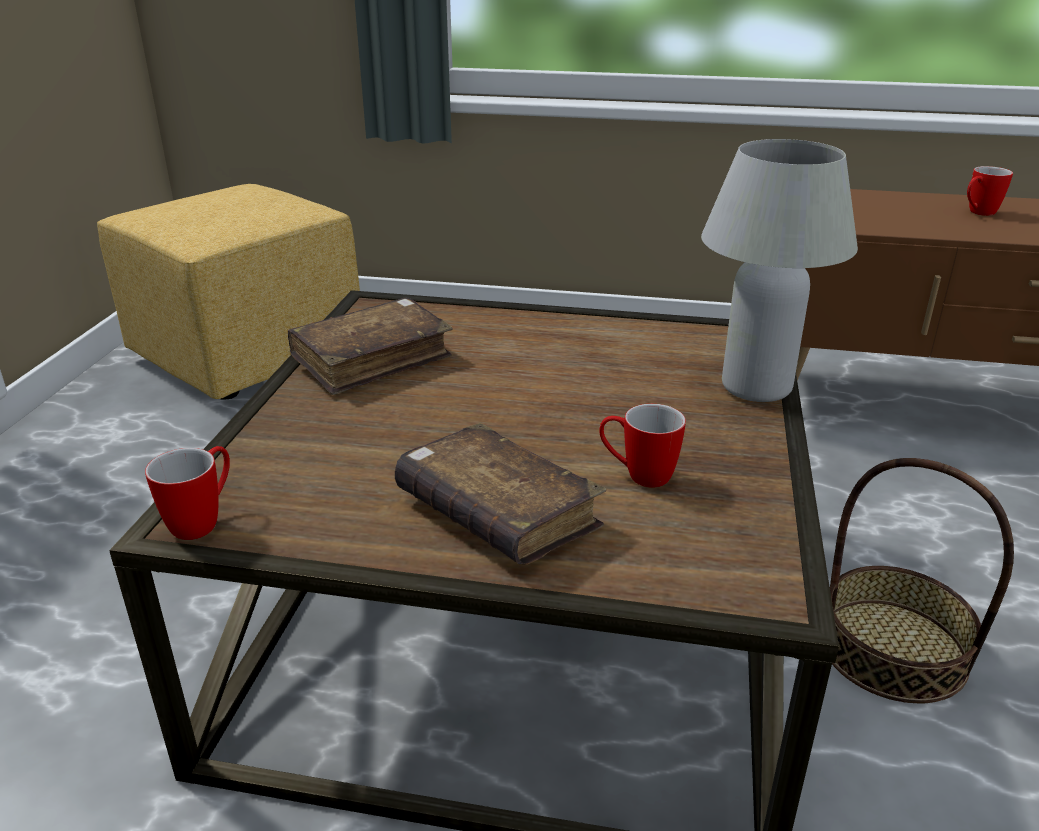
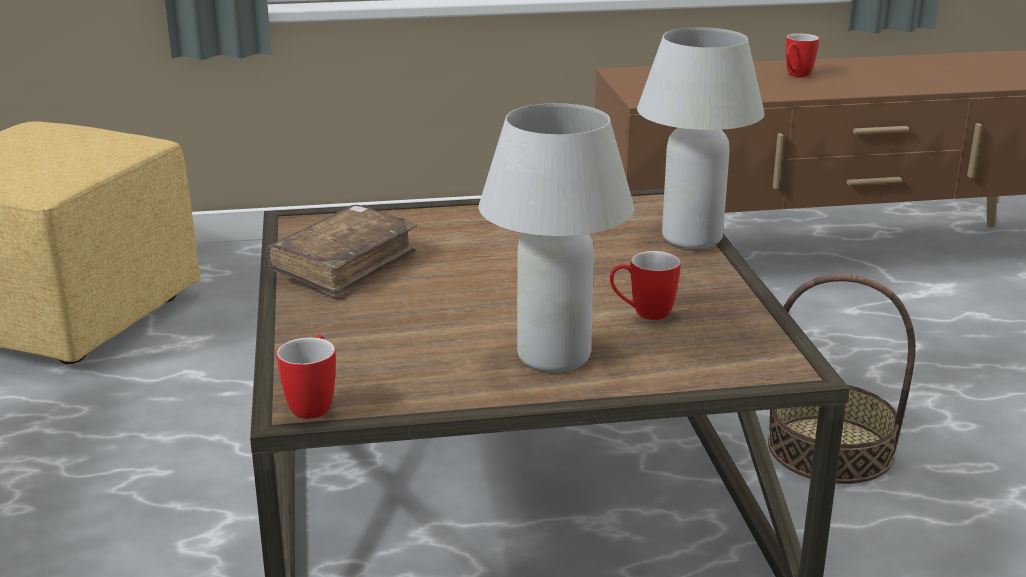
camera: 20 degrees left, 5 degrees down
(497, 513) = (553, 356): brown book -> white table lamp

